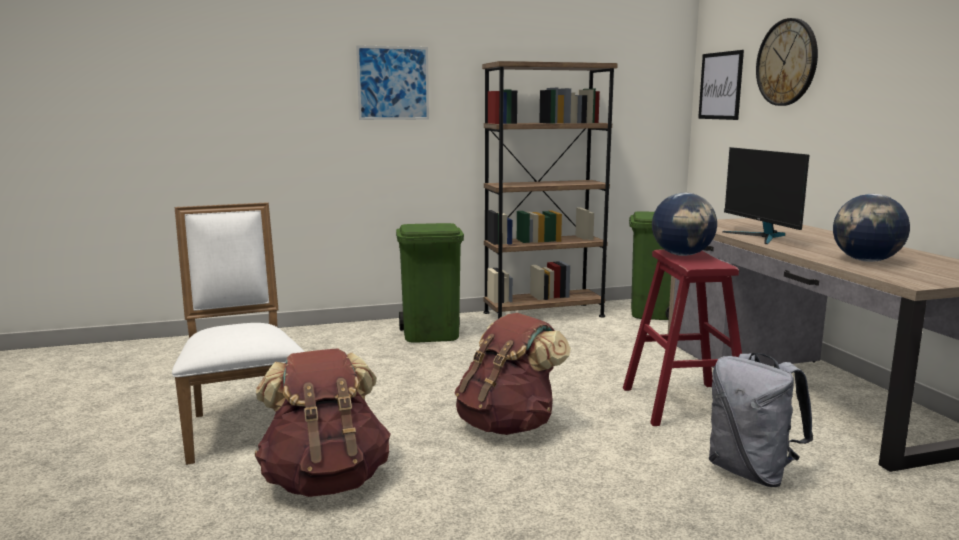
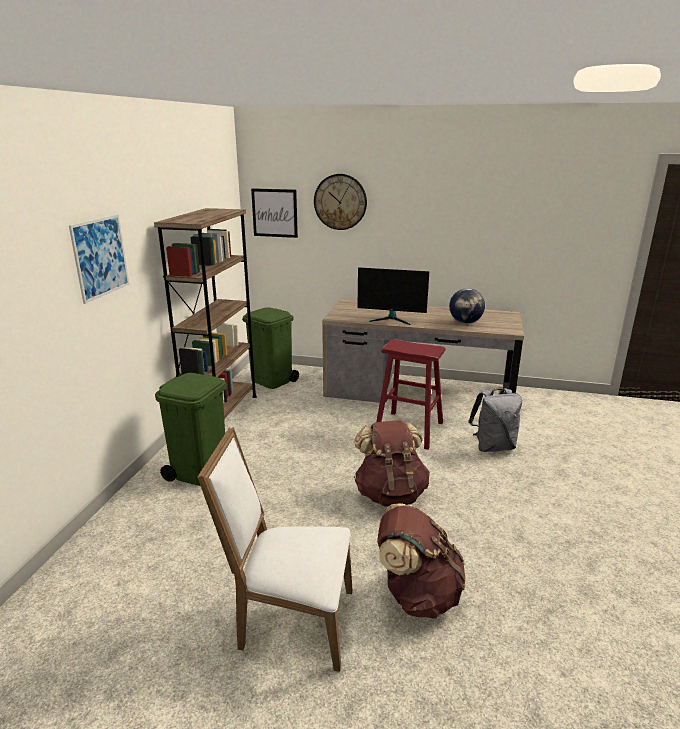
camera: 60 degrees left, 10 degrees up
(682, 255) = (404, 347): globe -> none

